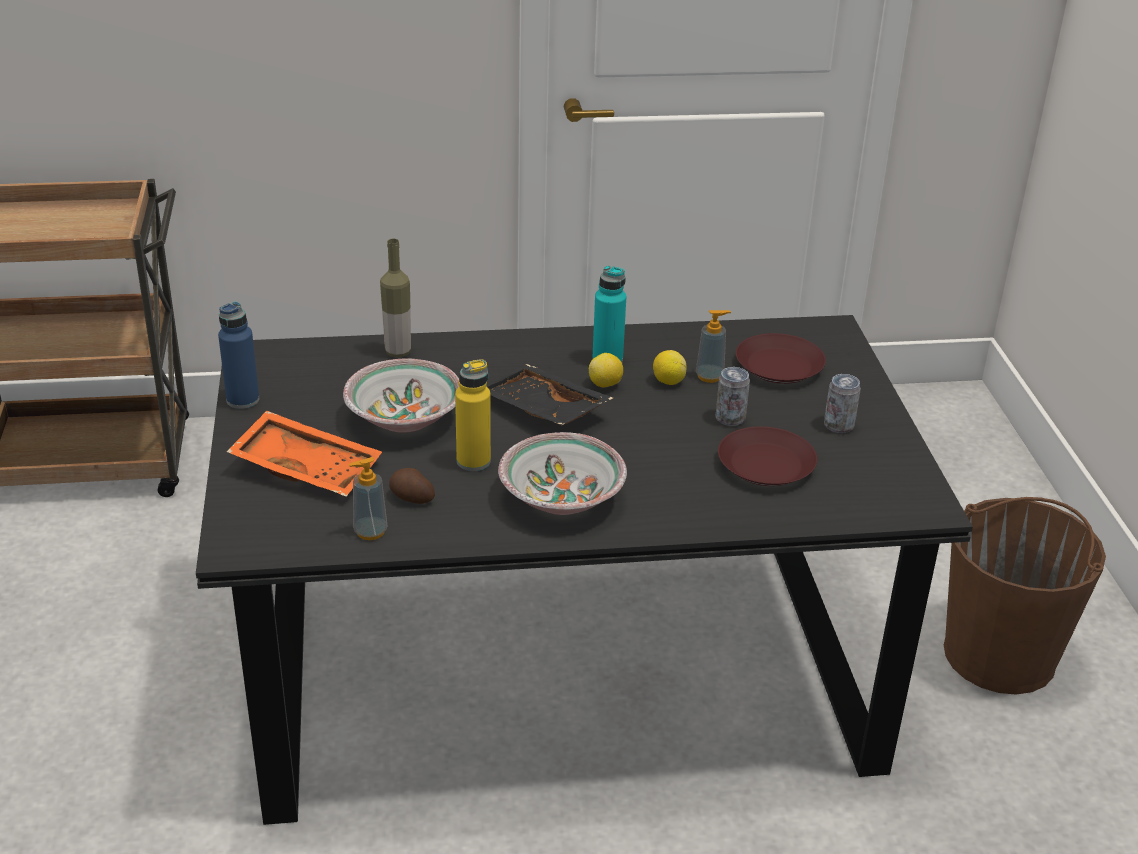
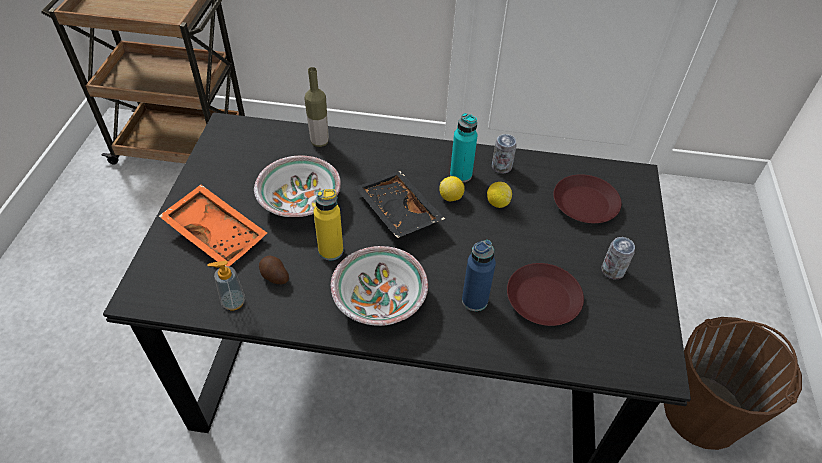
camera: 15 degrees right, 15 degrees up
(243, 400) = (201, 165): blue bottle -> blue bottle (474, 300)
(709, 376) = (529, 204): soap dispenser -> none
(730, 418) = (531, 247): can -> can (501, 167)

